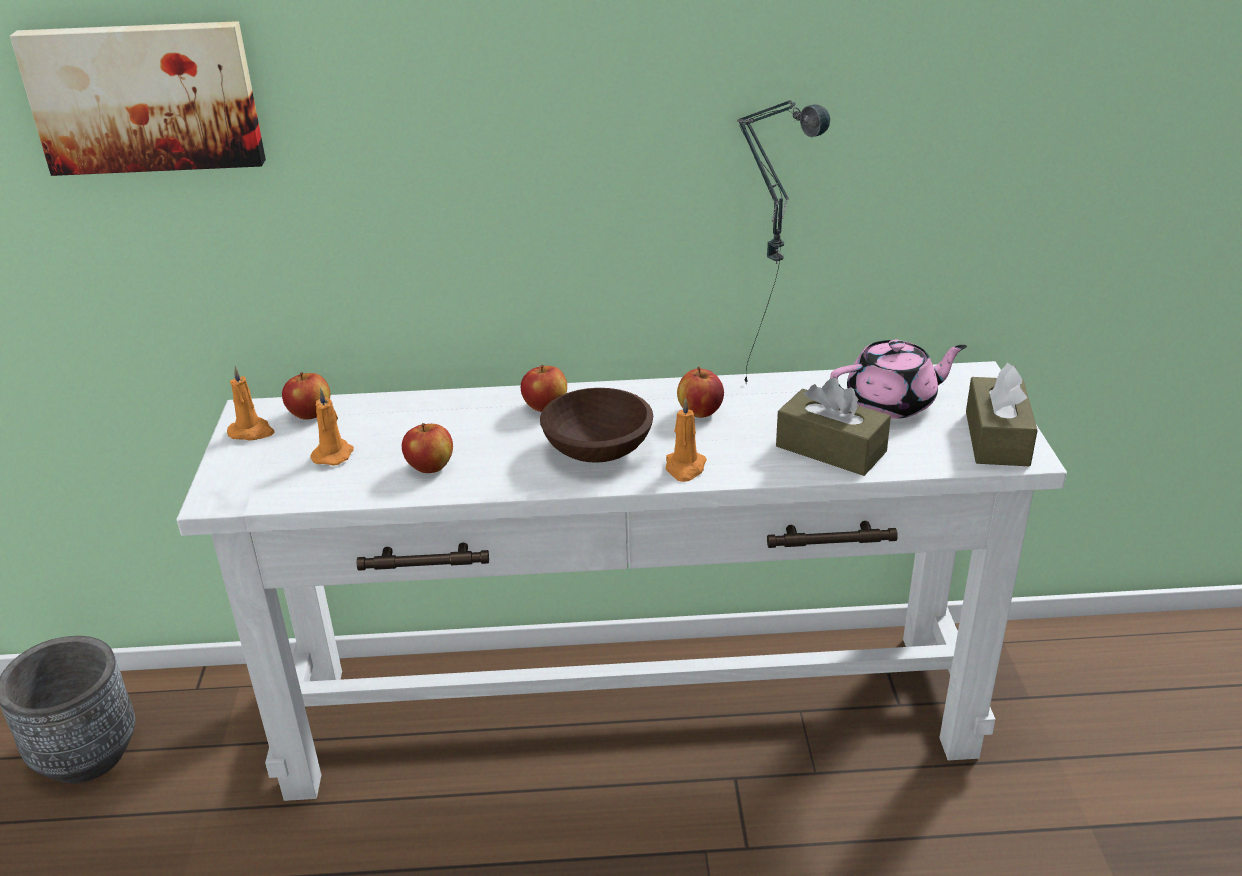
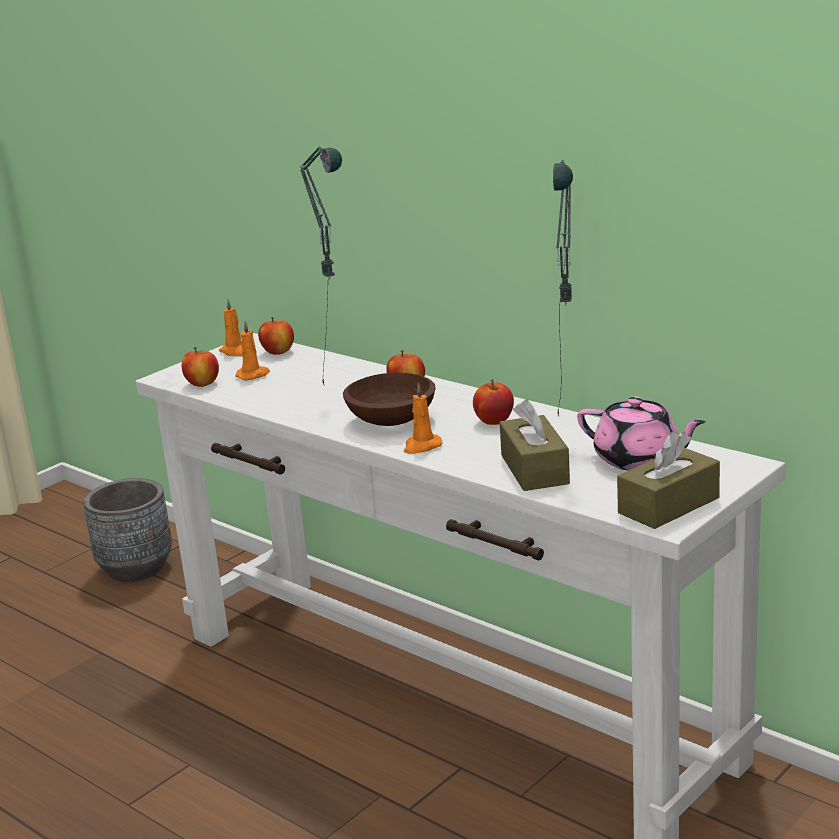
camera: 45 degrees right, 10 degrees down
(145, 97) = (227, 104): picture -> none
(430, 467) = (287, 397): apple -> apple (202, 384)
(466, 431) = (339, 386): none -> table lamp

